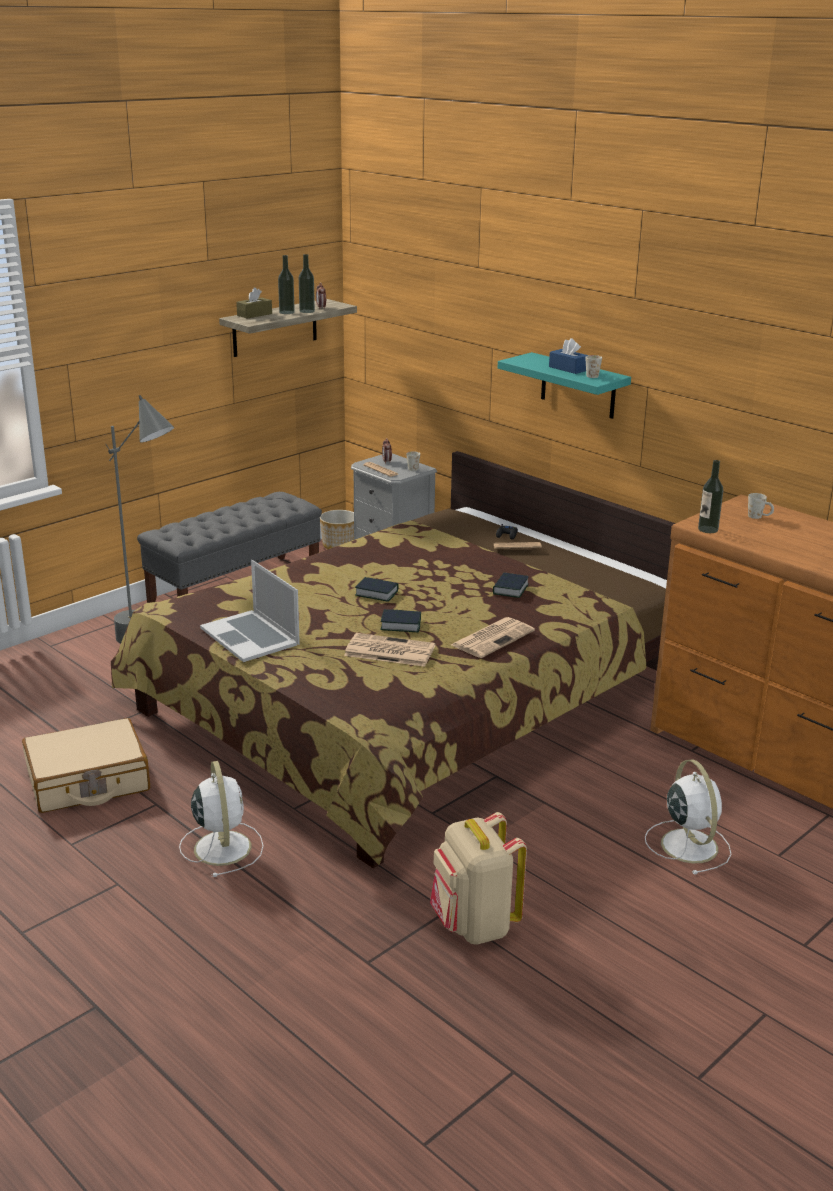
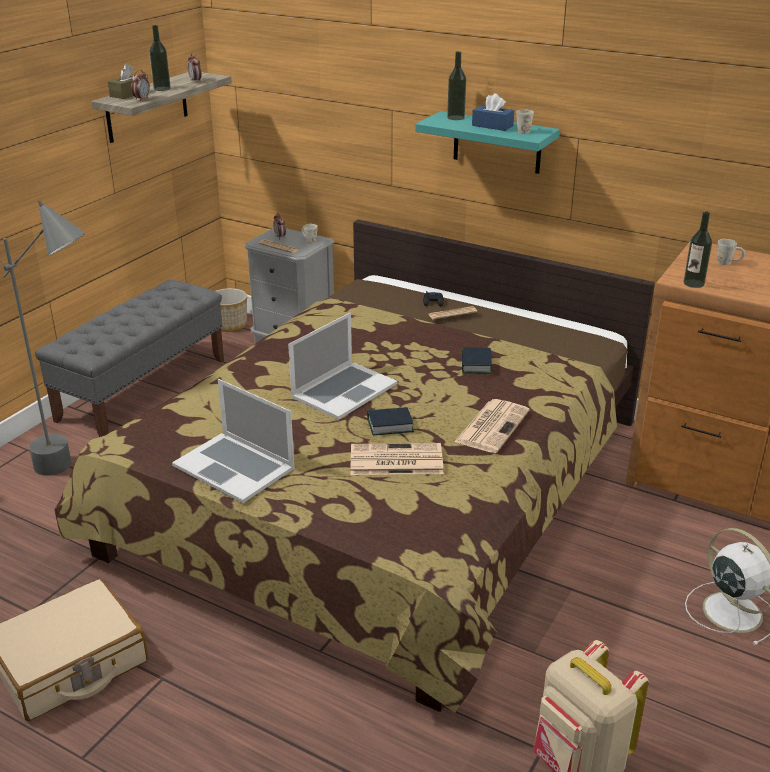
camera: 15 degrees left, 5 degrees up
(222, 846) = (261, 720): white fan -> none
(263, 320) = (142, 99): none -> alarm clock
(307, 311) = (183, 86): bottle -> bottle (456, 117)
(376, 593) = (344, 390): book -> laptop

